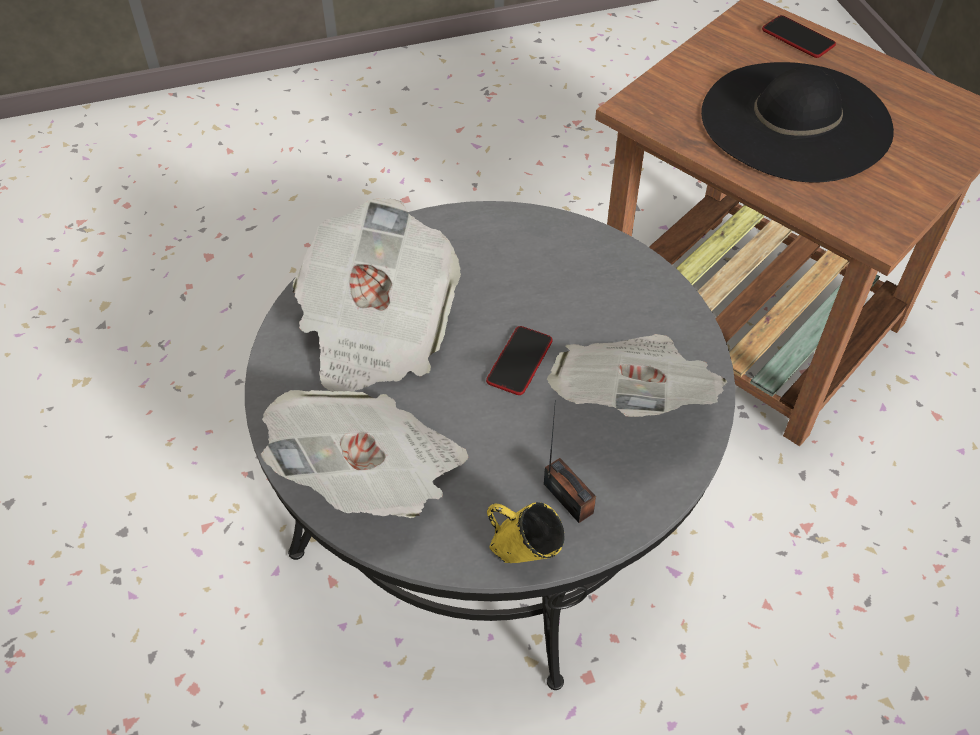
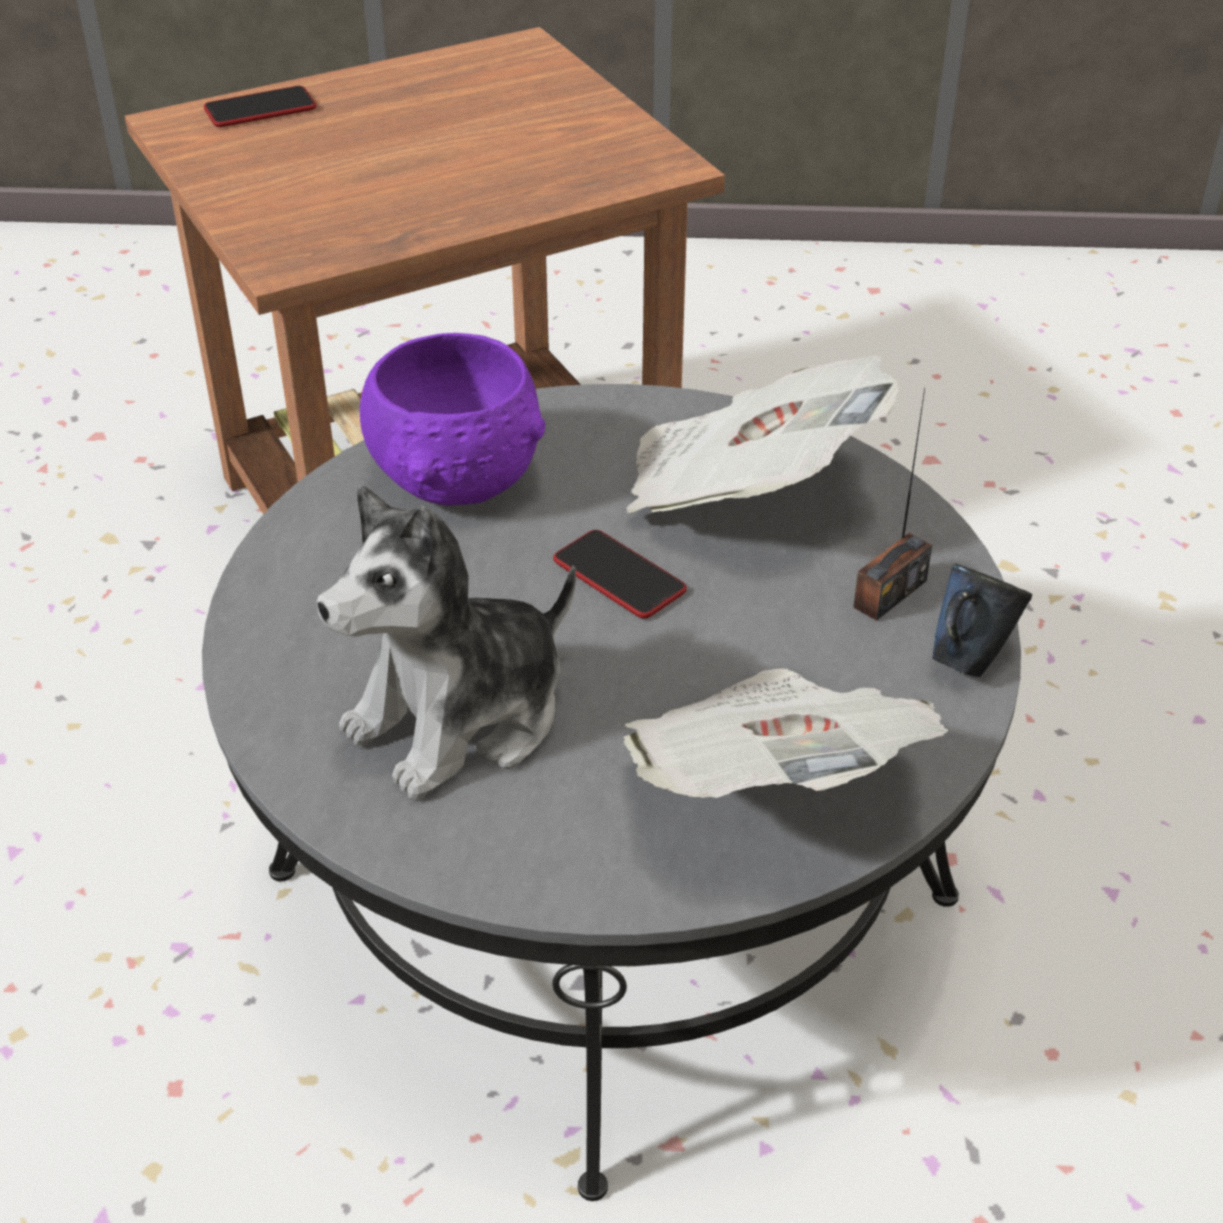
camera: 70 degrees left, 10 degrees down
(376, 330) = (460, 718): newspaper -> plush toy
(523, 553) = (967, 658): yellow mug -> blue mug
(567, 498) = (889, 593): radio -> radio turned 150 degrees clockwise
(572, 264) = (458, 476): none -> purple bowl
(795, 120) = (423, 157): black hat -> none

